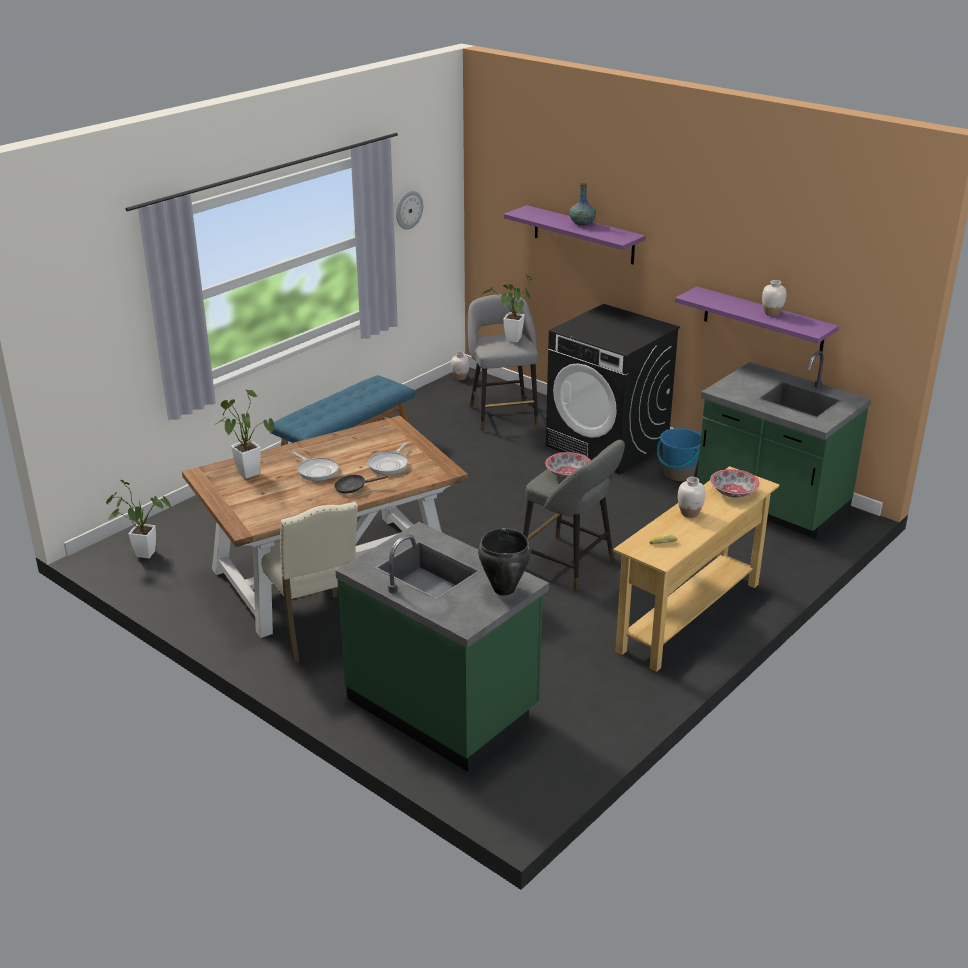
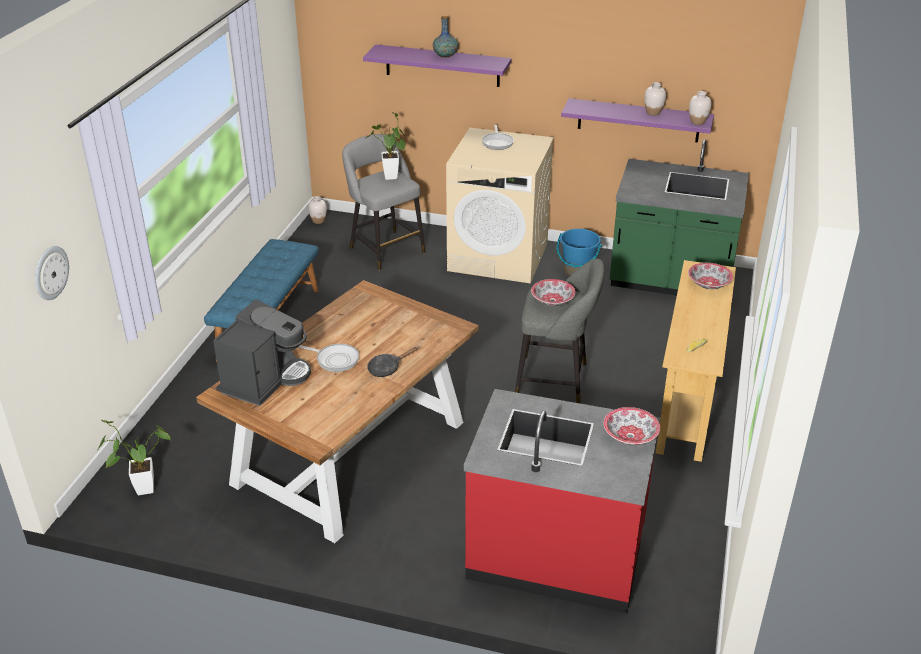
camera: 25 degrees left, 5 degrees up
(246, 472) = (265, 379): potted plant -> coffee machine
(313, 629) = (379, 517): beige chair -> none
(389, 465) = (399, 334): frying pan -> frying pan (497, 142)
(408, 209) = (265, 67): wall clock -> wall clock (50, 272)
(444, 705) = (556, 555): green counter -> red counter
(503, 589) = (630, 436): black cooking pot -> bowl
(608, 444) = (499, 257): black washing machine -> beige washing machine
(689, 513) = (692, 313): white vase -> white vase (697, 122)

